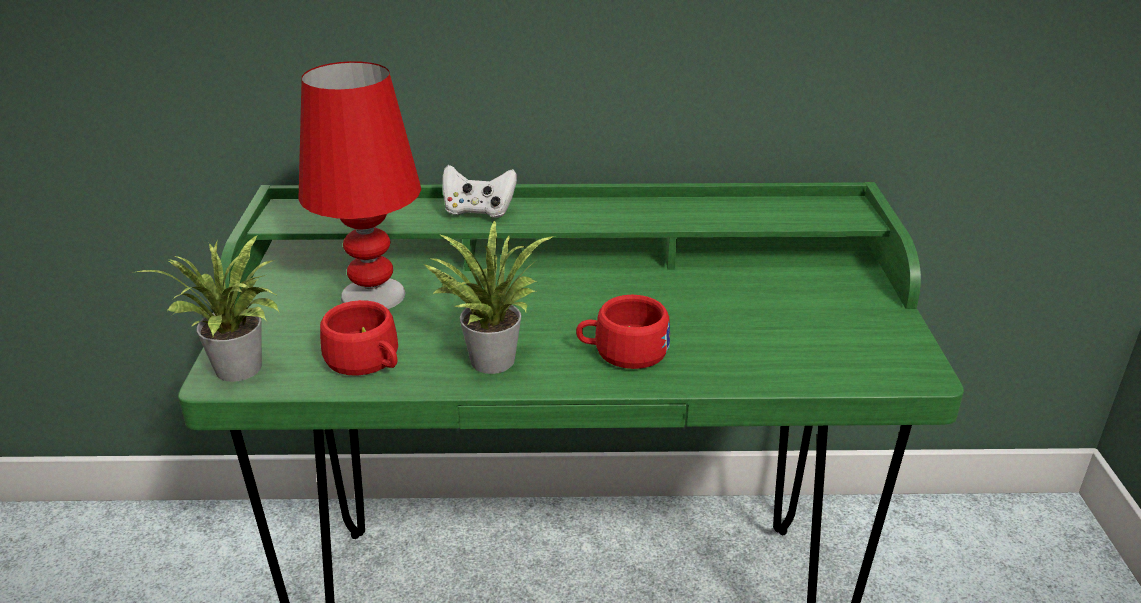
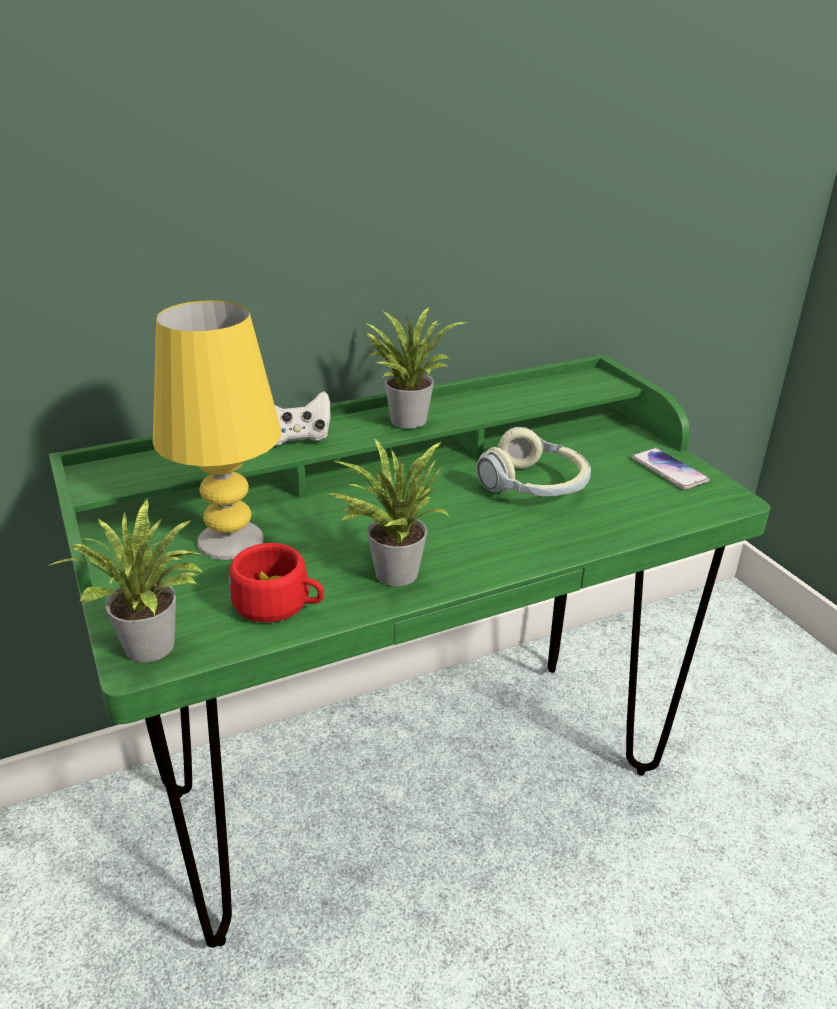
camera: 25 degrees left, 0 degrees up
(372, 295) = (229, 540): red table lamp -> yellow table lamp
(600, 212) = (407, 418): none -> potted plant
(622, 352) = (501, 537): red cup -> none
(703, 310) = (535, 486): none -> headphones
(872, 325) = (668, 470): none -> phone

